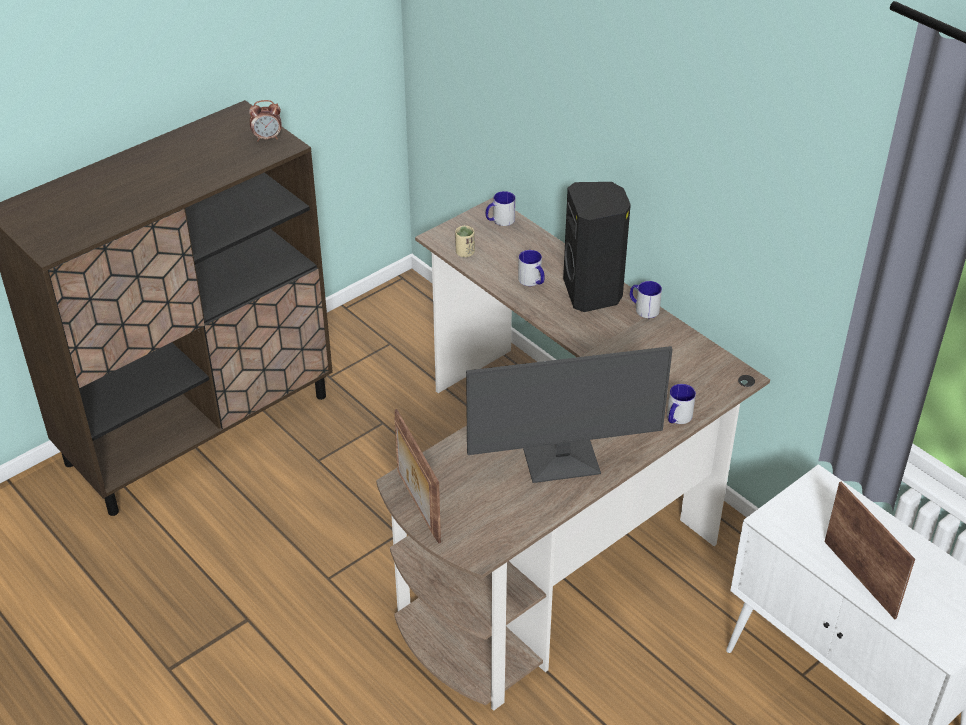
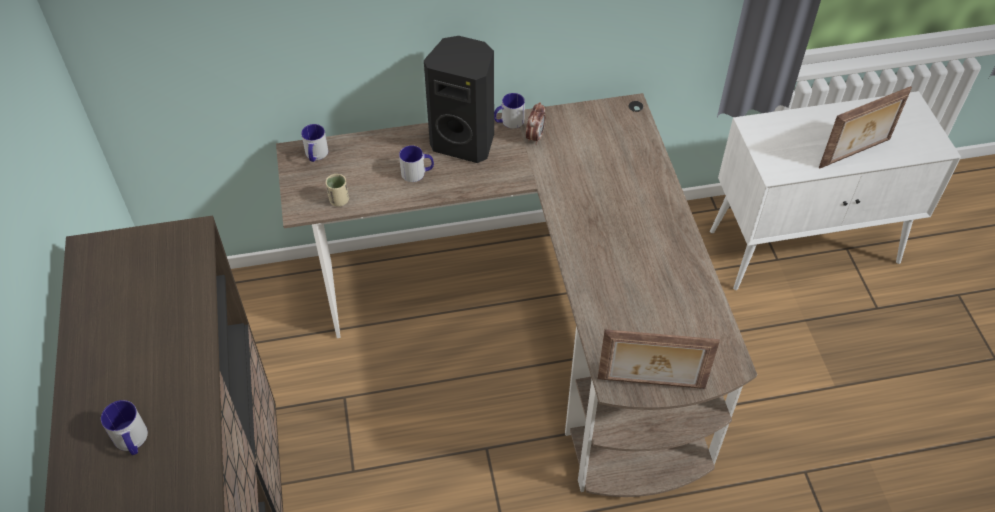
camera: 60 degrees left, 10 degrees up
(267, 138) = (161, 244): alarm clock -> alarm clock (535, 137)
(561, 460) = (655, 259): monitor -> none
(677, 418) = (651, 165): mug -> mug (132, 441)
(861, 578) = (855, 154): picture frame -> picture frame turned 150 degrees clockwise

